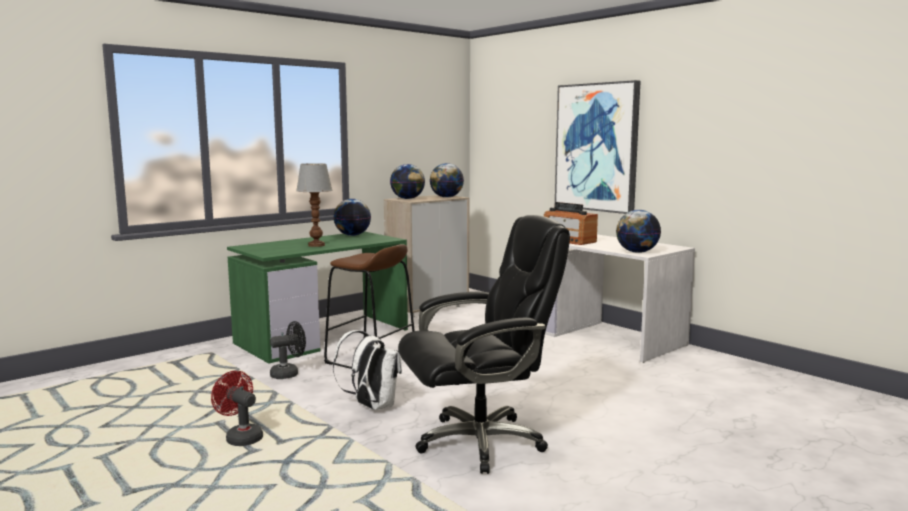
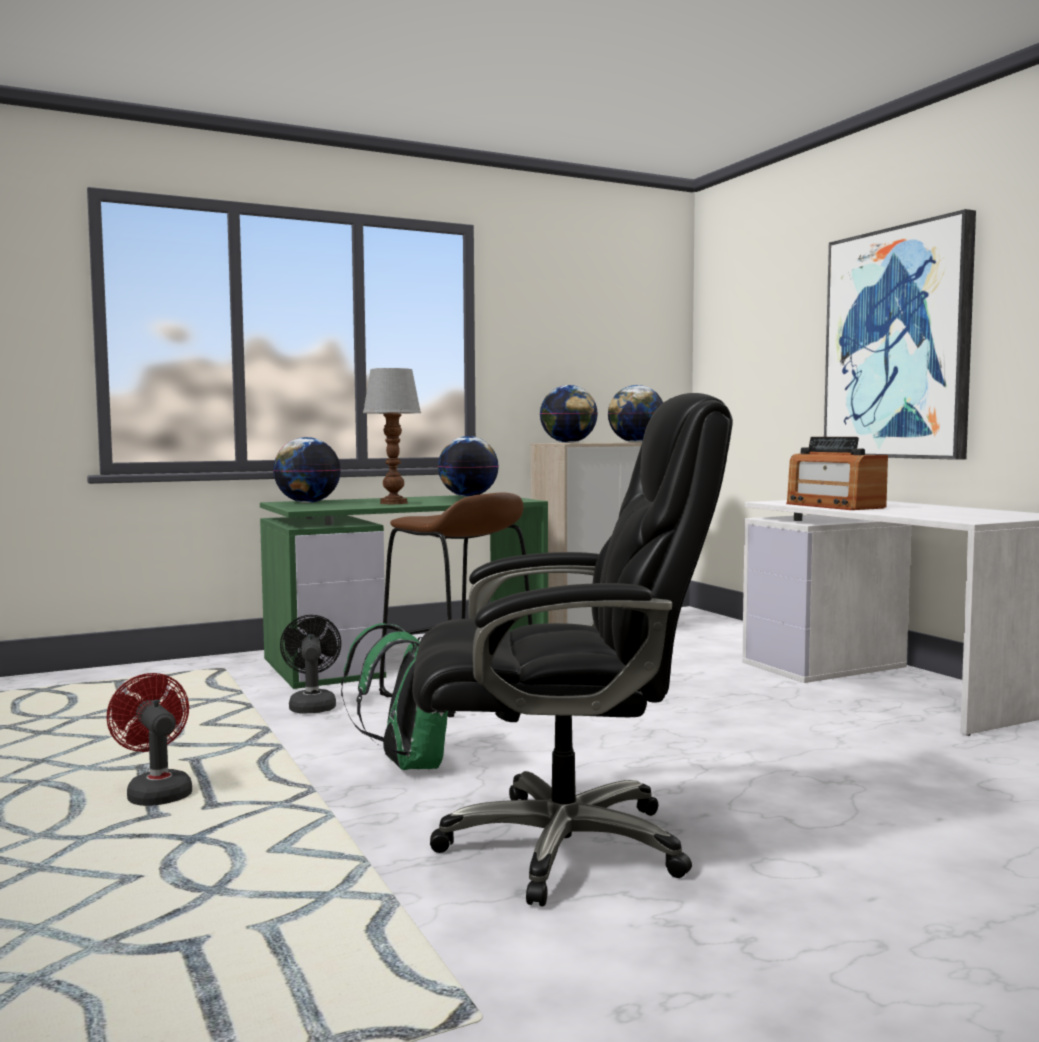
camera: 15 degrees right, 5 degrees down
(289, 374) = (312, 705): black fan -> black fan turned 90 degrees counterclockwise
(371, 406) = (407, 764): white backpack -> green backpack
(637, 252) = (956, 518): globe -> globe (307, 502)

